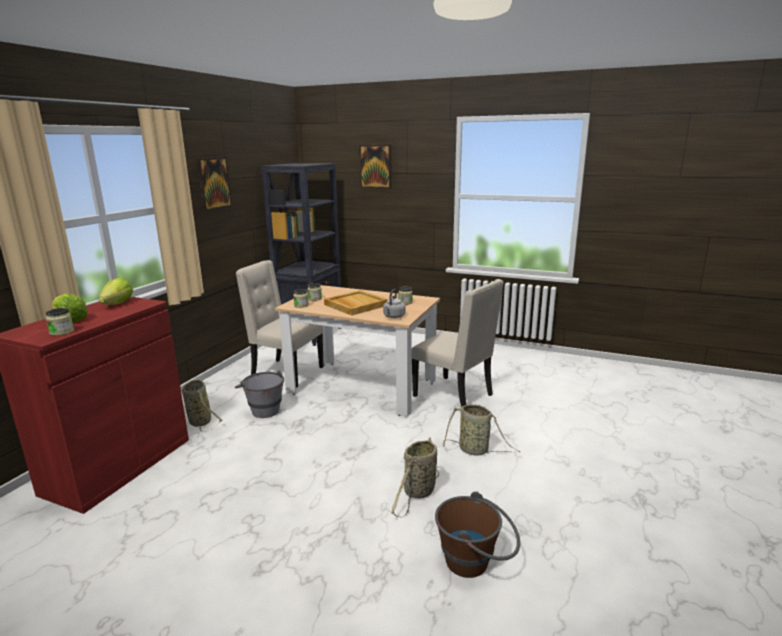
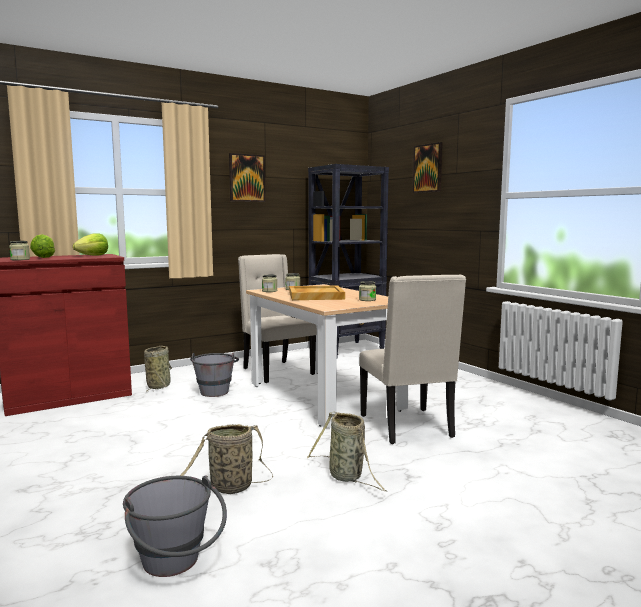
camera: 35 degrees right, 10 degrees down
(393, 317) = (326, 305): grey kettle -> none
(476, 563) = (176, 565): brown bucket -> grey bucket

